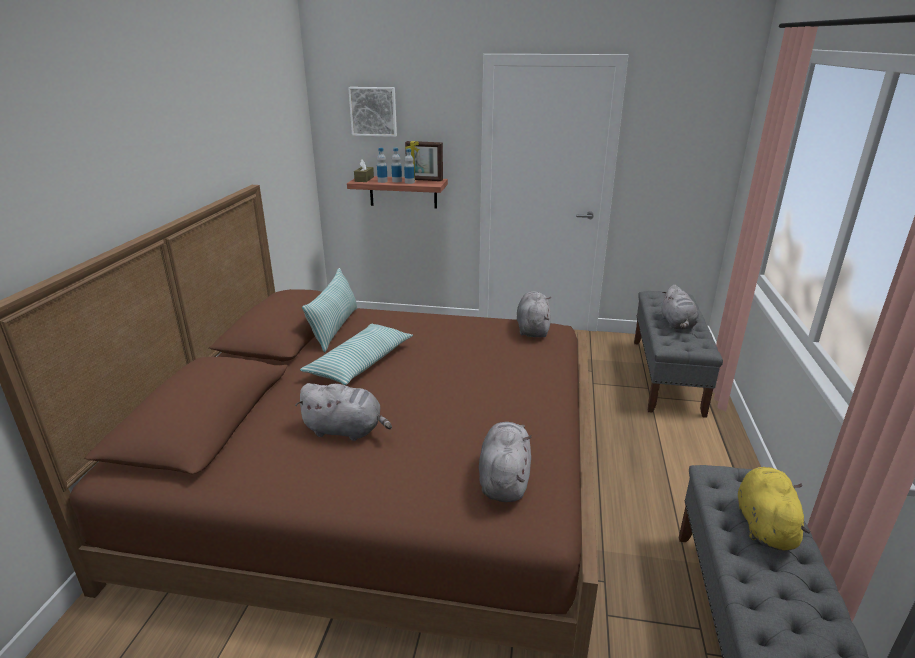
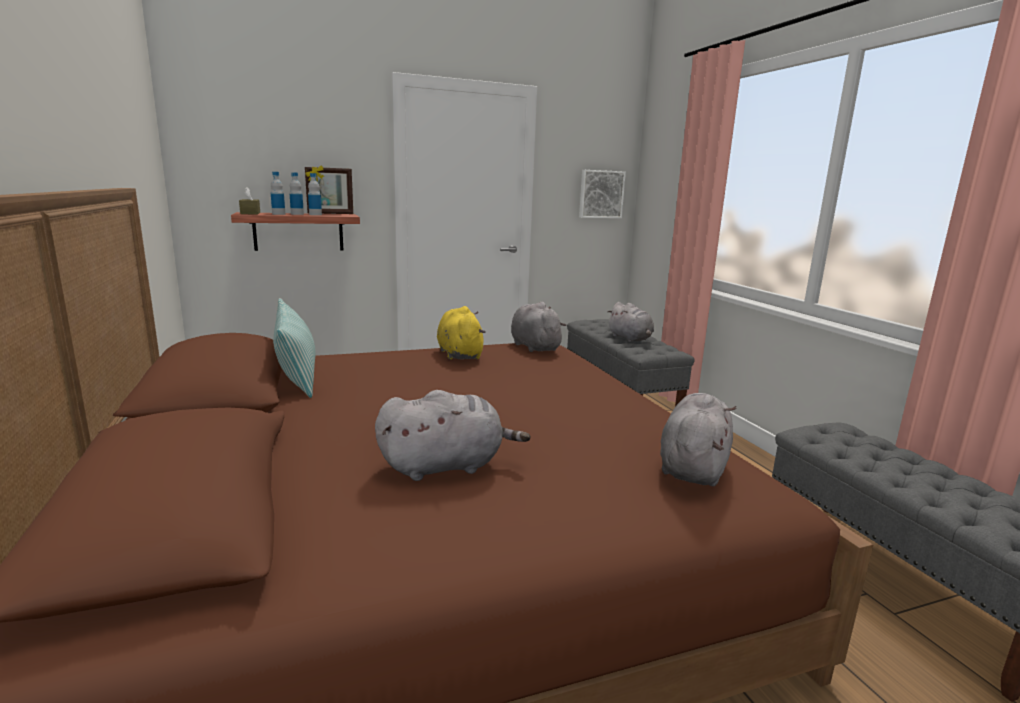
camera: 30 degrees left, 10 degrees down
(360, 363) = (377, 399): pillow -> none
(373, 111) = (256, 130): picture -> picture (600, 194)
(504, 479) = (693, 466): grey plush toy -> grey plush toy turned 45 degrees clockwise
(764, 524) = (891, 458): yellow plush toy -> yellow plush toy (459, 354)

